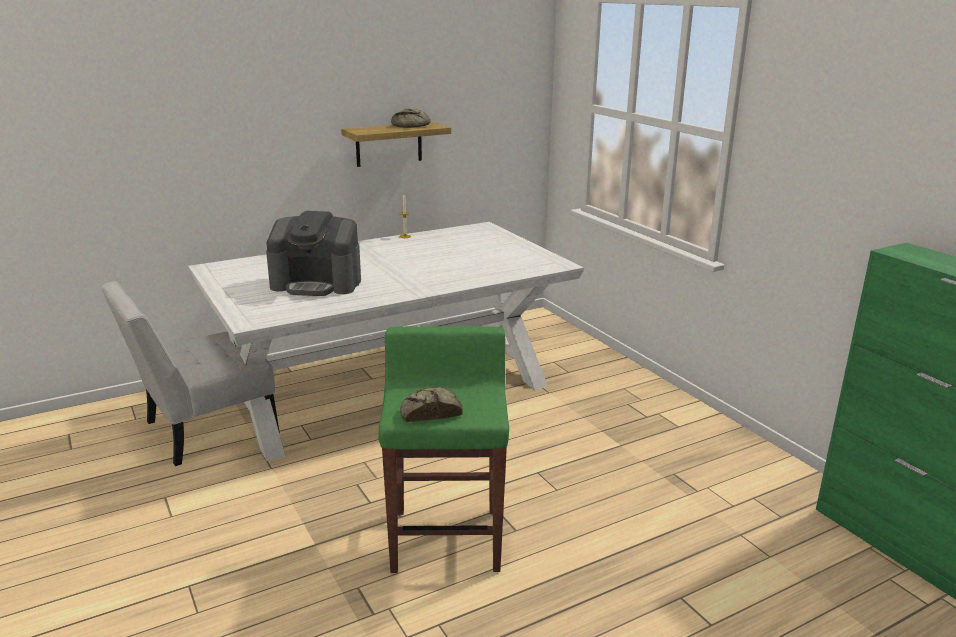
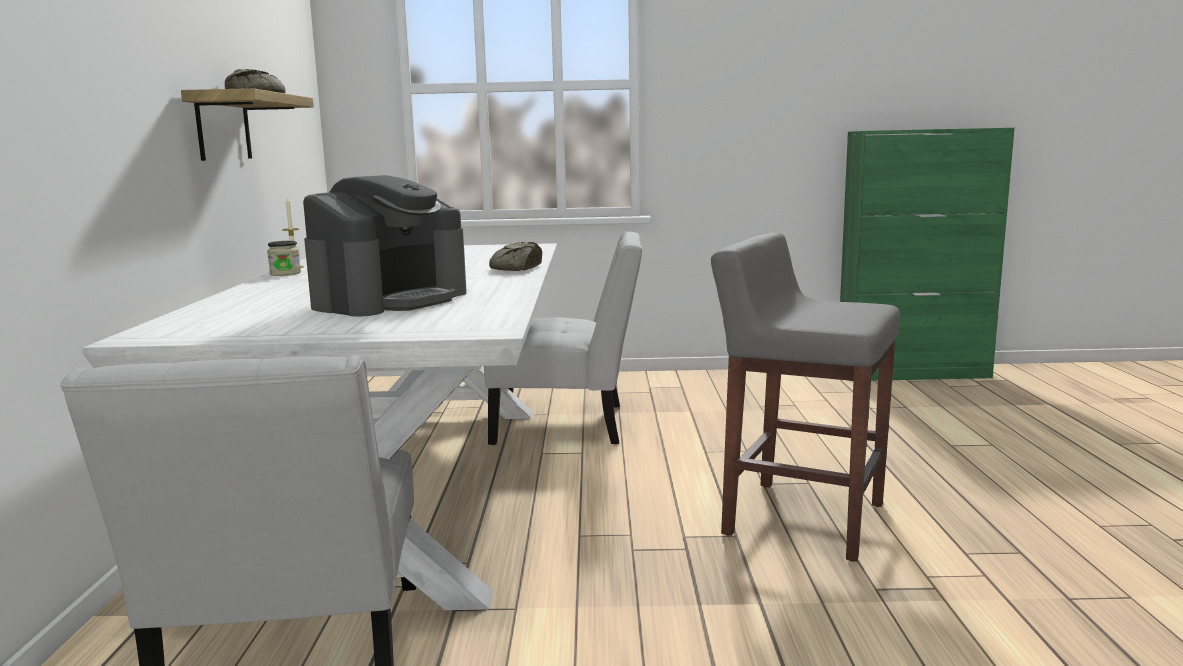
camera: 60 degrees left, 10 degrees down
(382, 241) = (285, 273): none -> jar
(429, 412) = (848, 317): bread -> bread (516, 268)
(446, 538) = (801, 518): green stool -> grey stool
(536, 406) = (568, 424): none -> white chair

